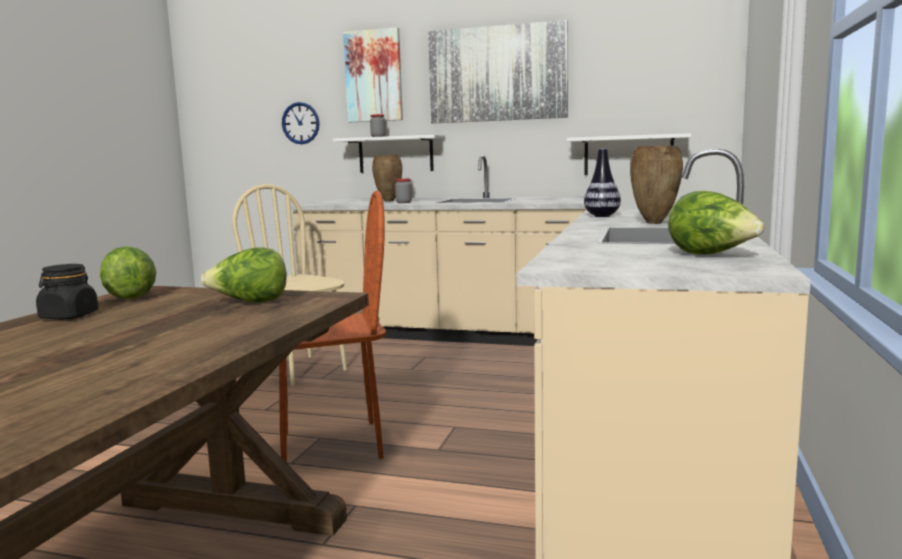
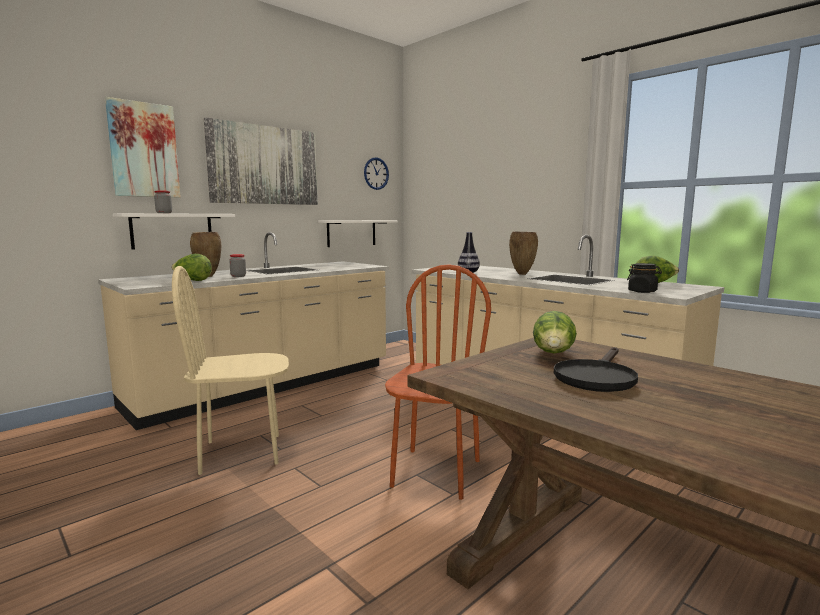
camera: 60 degrees left, 0 degrees up
(69, 316) = (551, 398): black jar -> black jar (642, 291)
(131, 296) = (473, 378): lettuce -> lettuce (193, 280)
(153, 320) = (596, 377): none -> black frying pan
(300, 123) = (42, 192): wall clock -> wall clock (376, 173)

